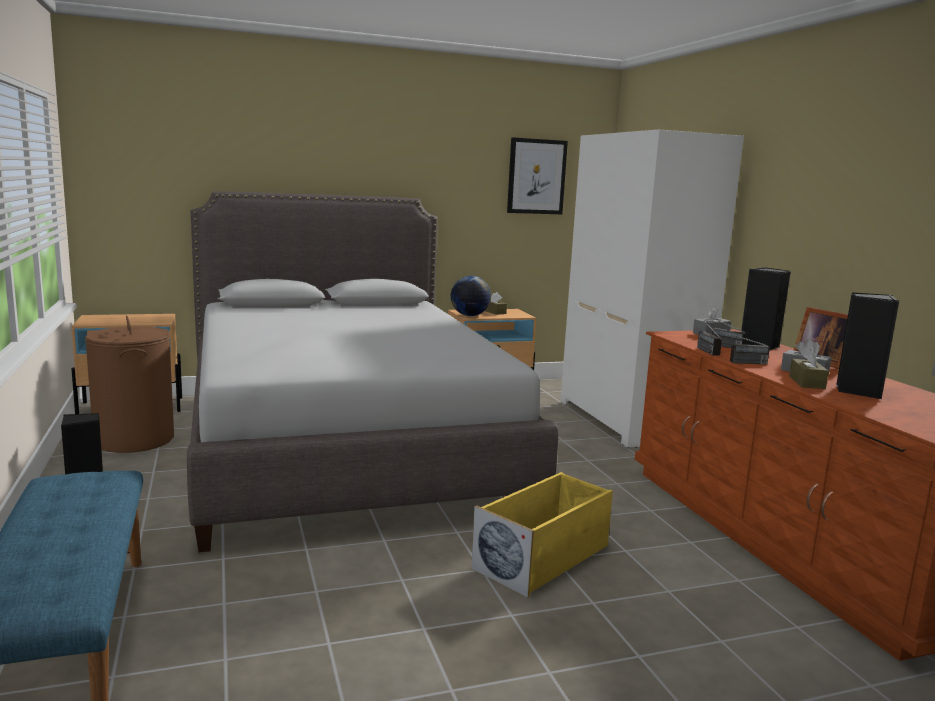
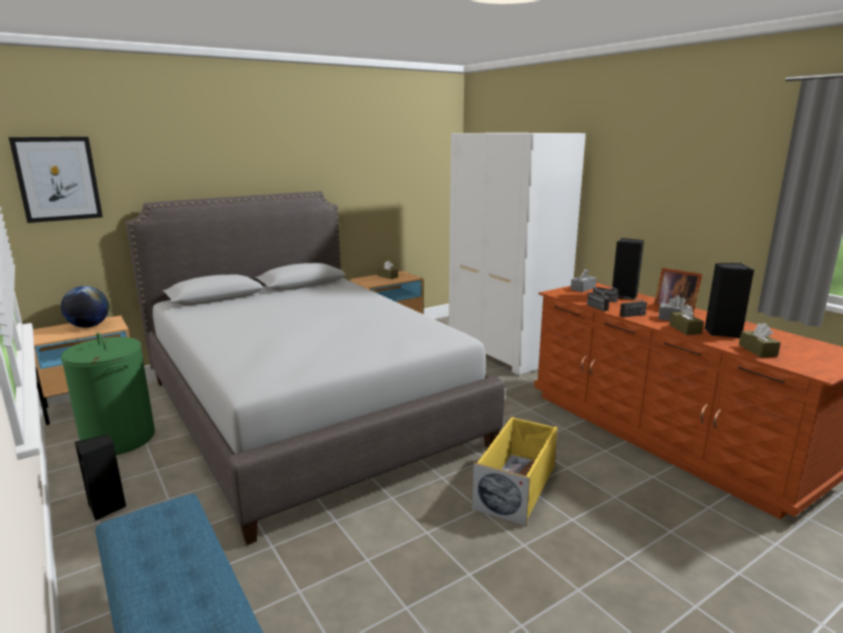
camera: 15 degrees left, 5 degrees up
(135, 440) = (119, 439): brown laundry basket -> green laundry basket
(469, 315) = (372, 283): globe -> globe (89, 326)
(536, 176) = (408, 164): picture -> picture (58, 179)
(889, 412) = (757, 350): none -> brown tissue box

